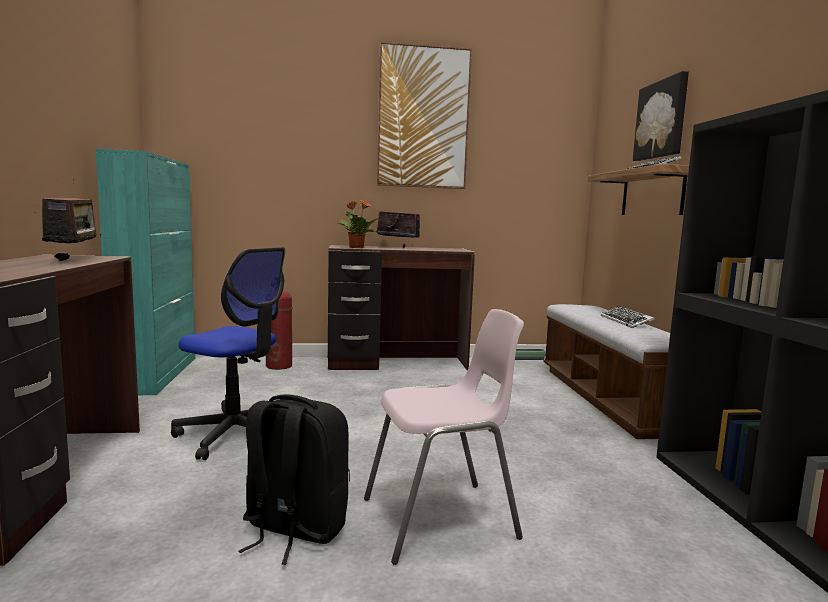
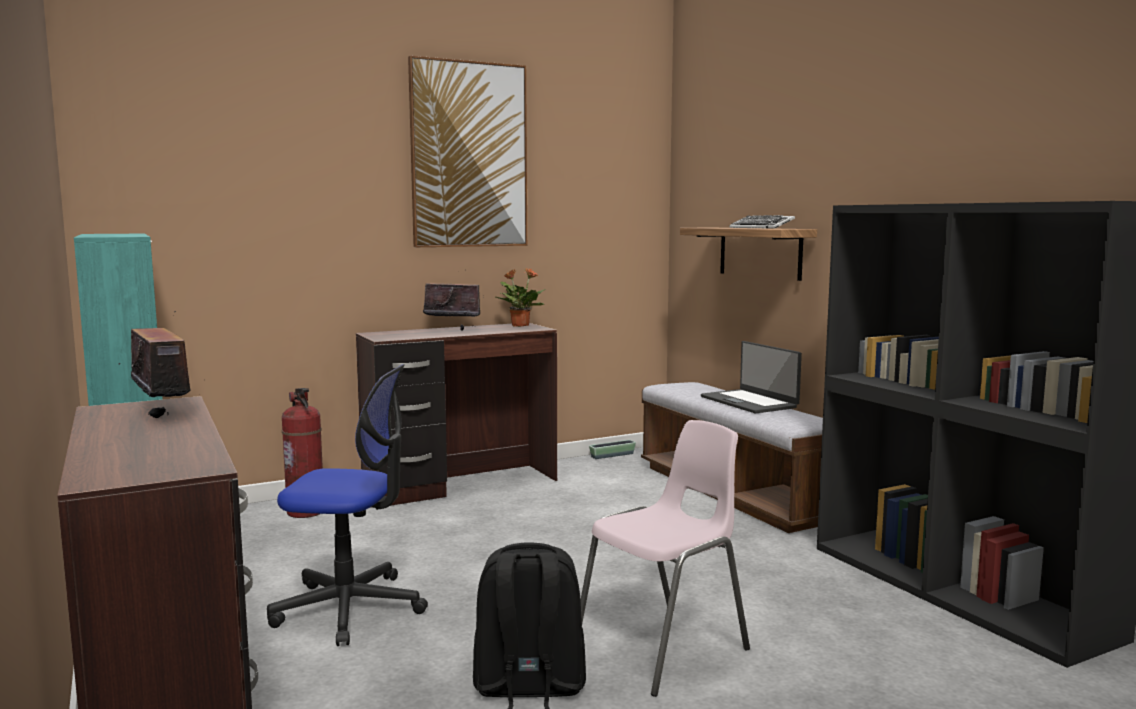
camera: 20 degrees left, 0 degrees up
(356, 247) = (406, 337): potted plant -> potted plant (519, 325)
(626, 321) = (749, 402): keyboard -> laptop
(662, 119) = (766, 170): picture -> none

